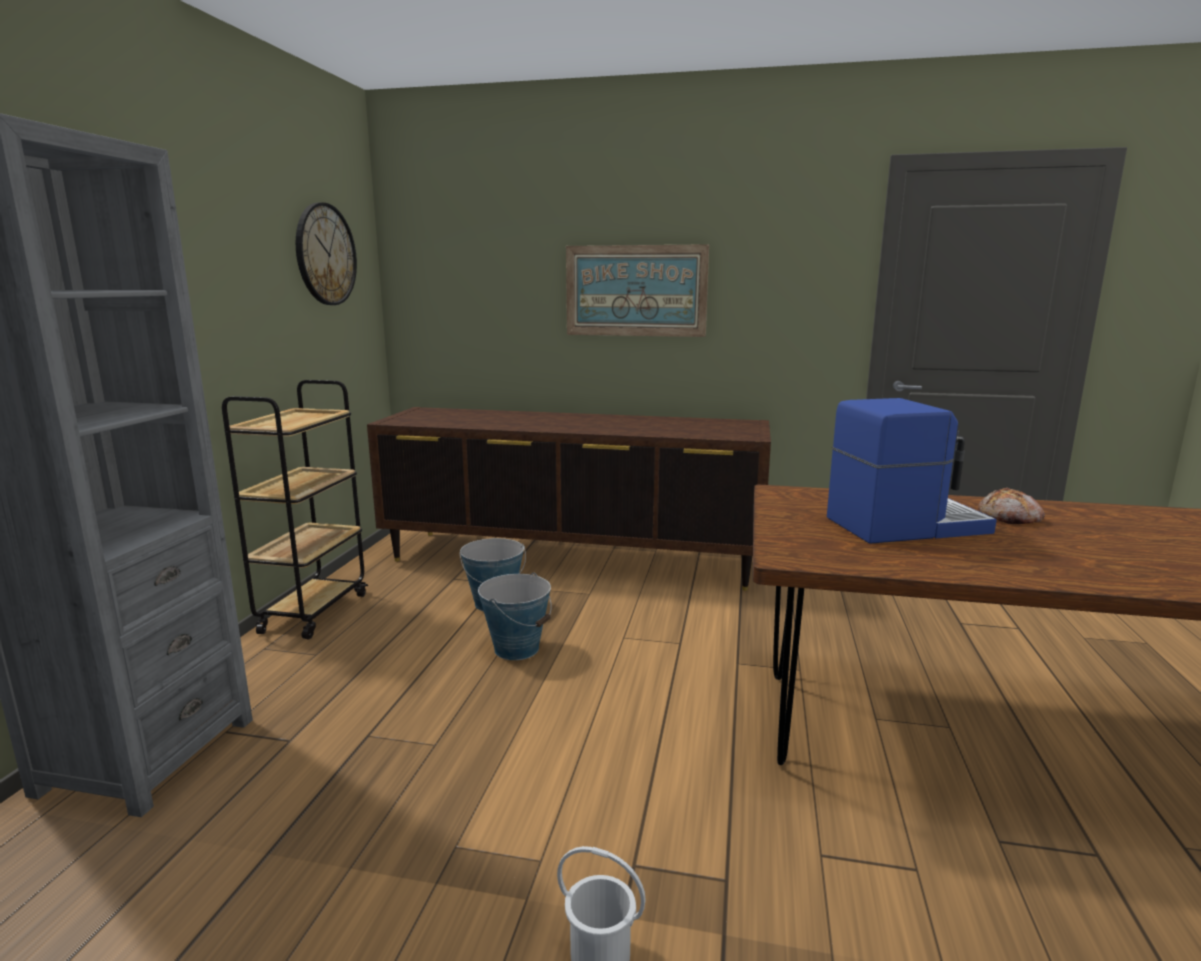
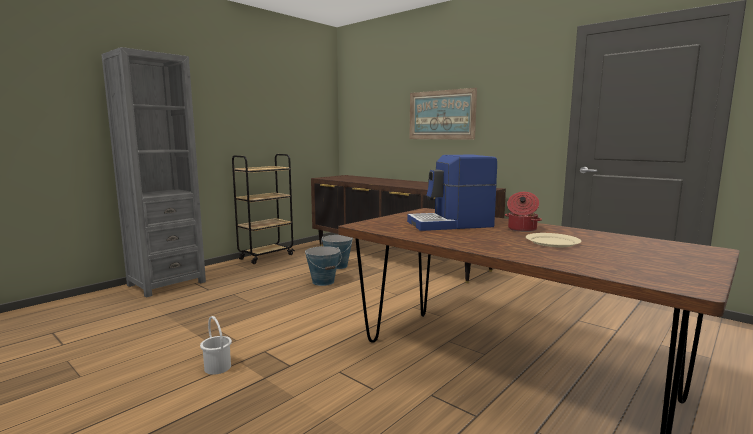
camera: 30 degrees right, 5 degrees down
(325, 254) = (302, 101): wall clock -> none
(904, 525) = (451, 224): coffee machine -> coffee machine turned 150 degrees clockwise
(1010, 518) = (521, 229): bread -> cooking pot
(1115, 542) = (553, 242): none -> beige plate

